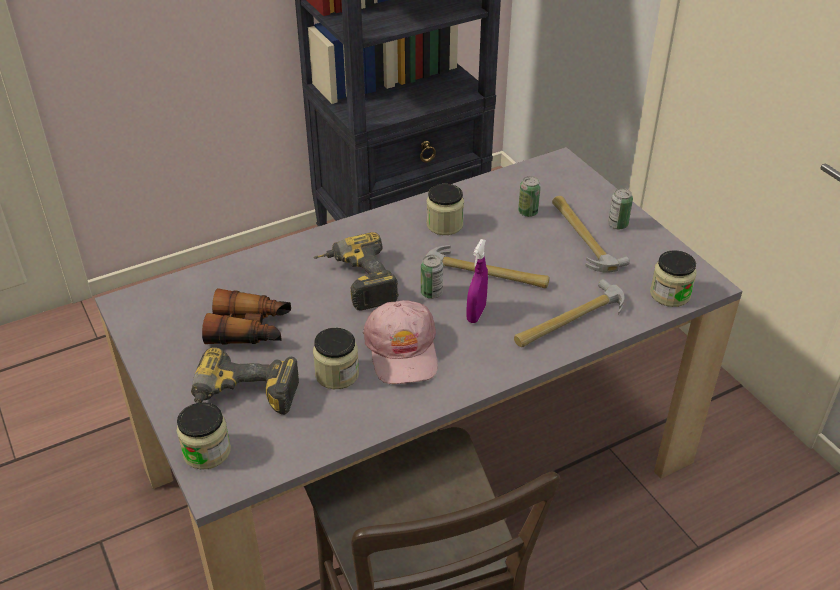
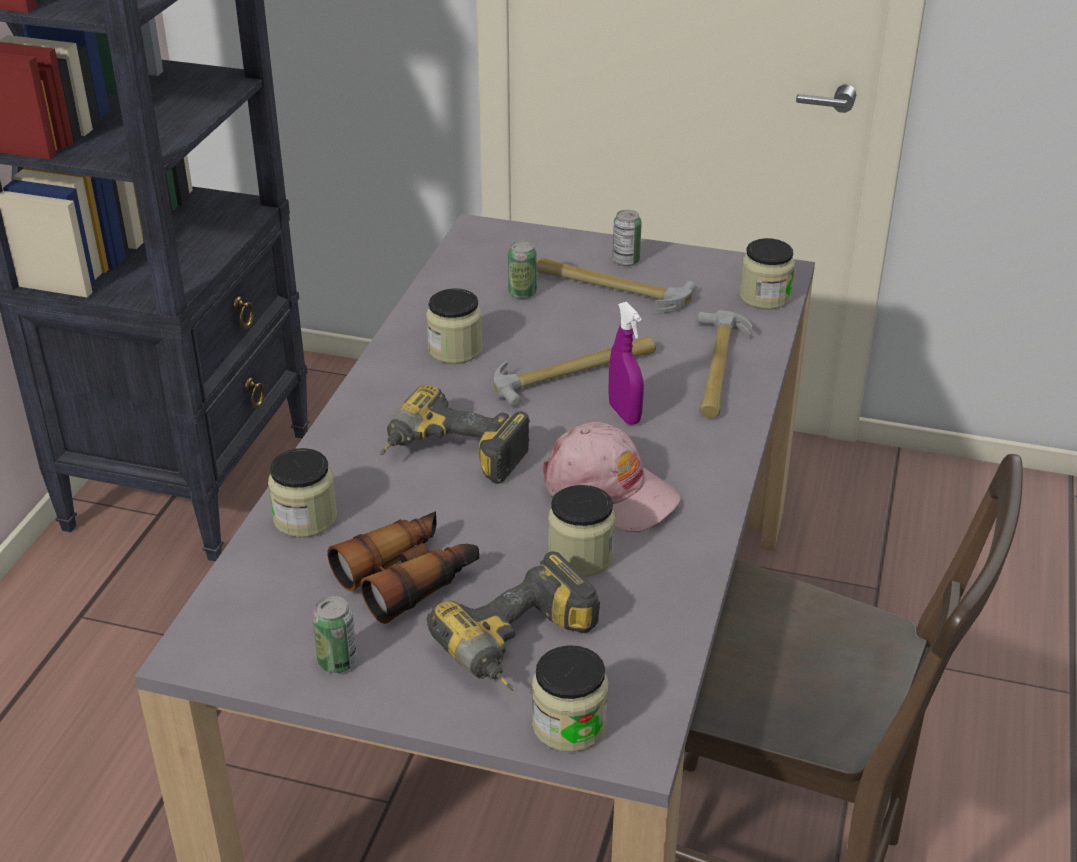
camera: 45 degrees left, 5 degrees down
(252, 270) = (305, 518): none -> jar
(431, 293) = (549, 421): can -> can (337, 662)

